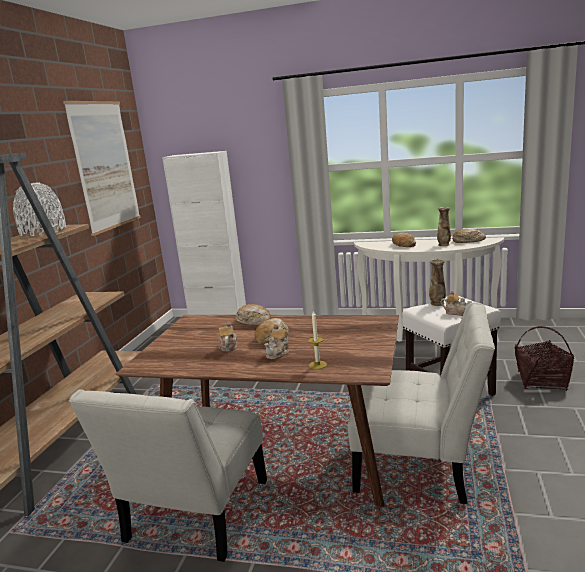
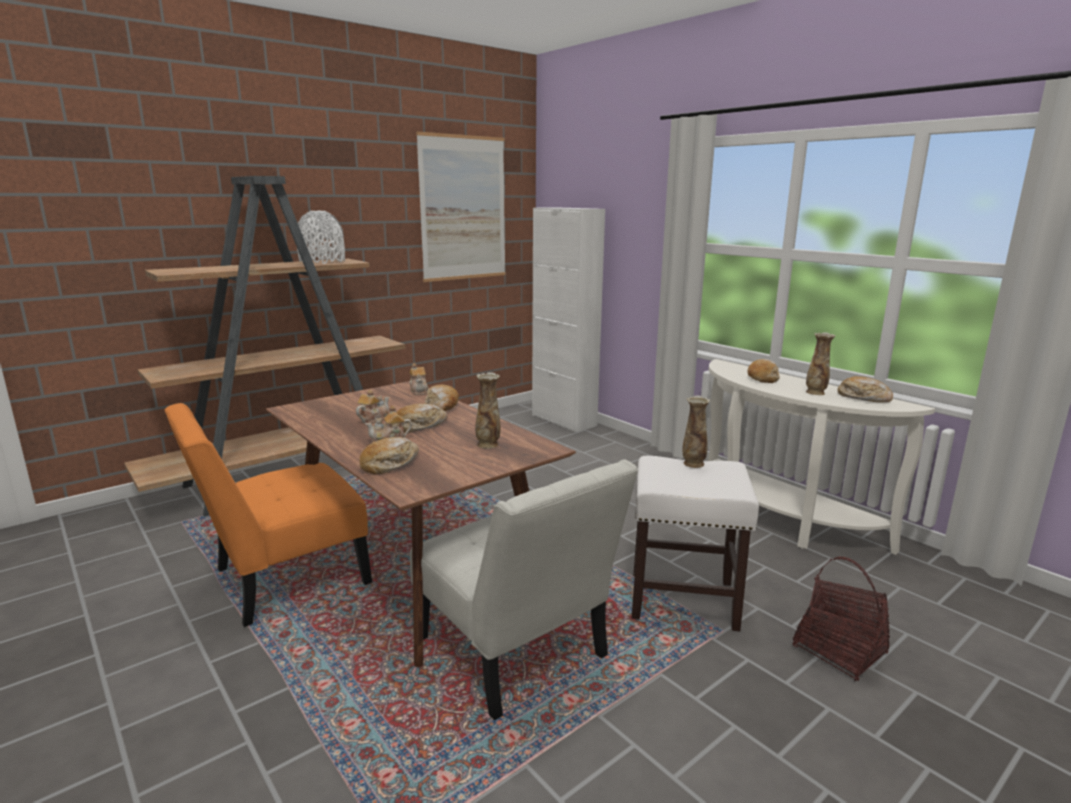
camera: 35 degrees right, 0 degrees up
(194, 517) = (282, 579): white chair -> orange chair
(317, 365) = (390, 464): candle -> bread
(345, 330) = (488, 444): none -> vase
(456, 312) = (691, 482): teapot -> teapot (419, 391)

